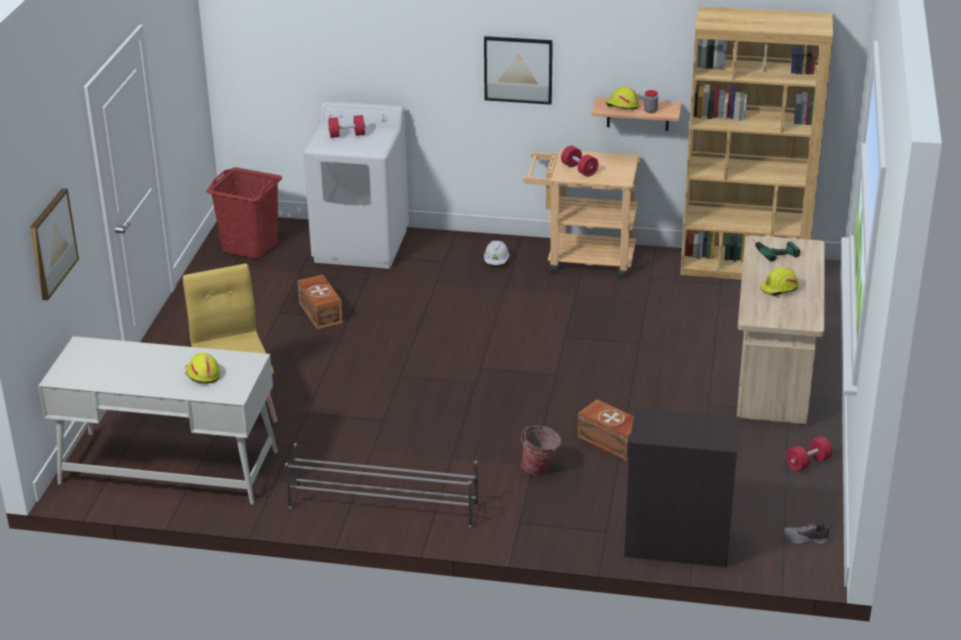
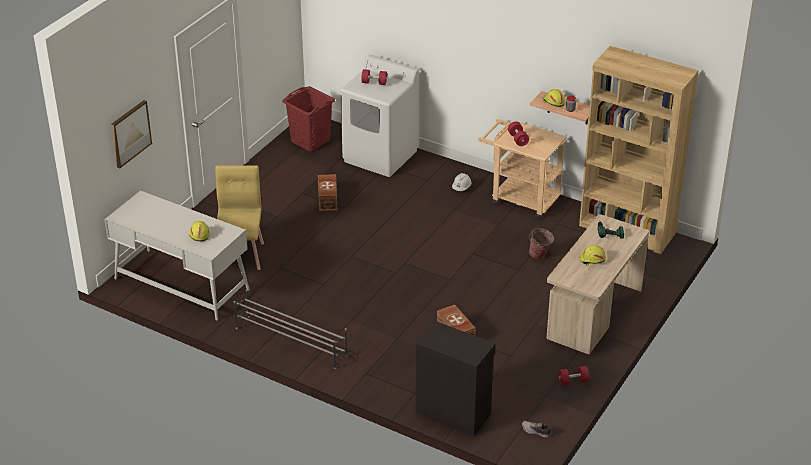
camera: 20 degrees right, 5 degrees up
(518, 69) = (492, 61): picture -> none
(540, 470) = (399, 342): bucket -> bucket (540, 256)

